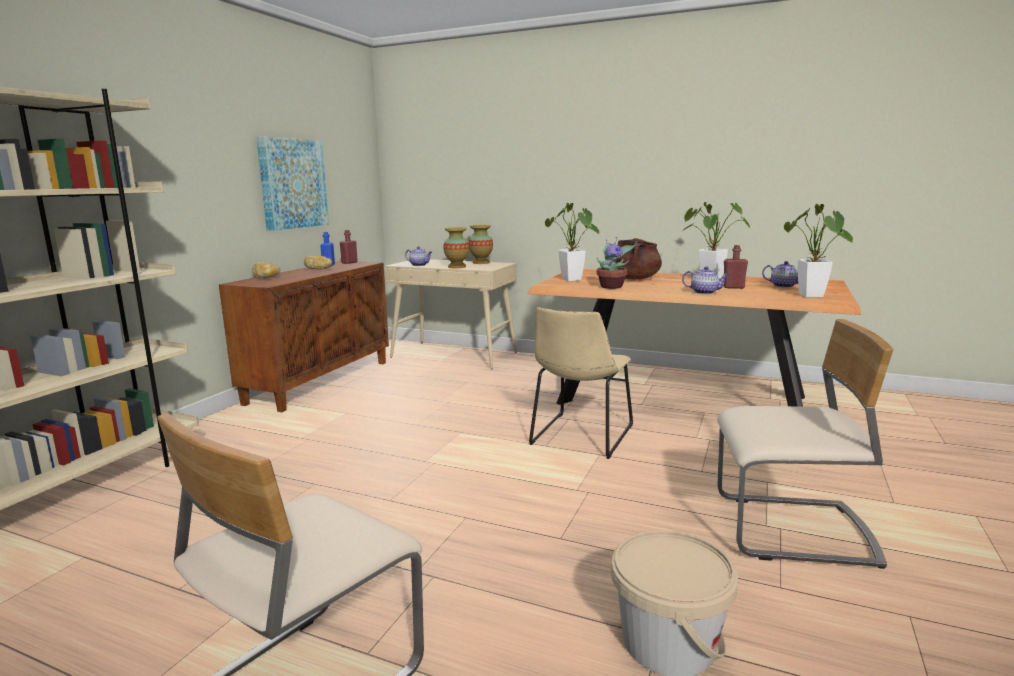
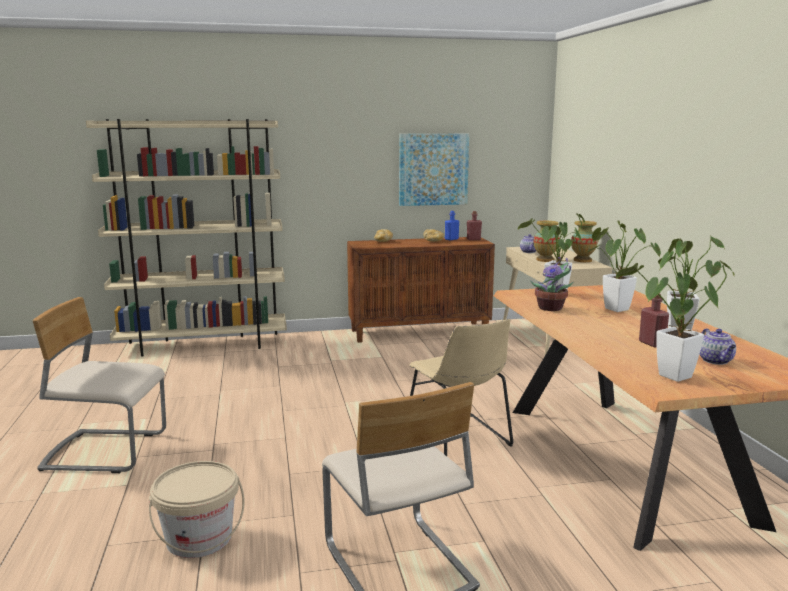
camera: 55 degrees right, 0 degrees up
(580, 436) = (459, 438): beige chair -> beige chair turned 105 degrees counterclockwise
(634, 278) = (613, 308): brown cooking pot -> potted plant
(705, 292) = (595, 337): teapot -> none

